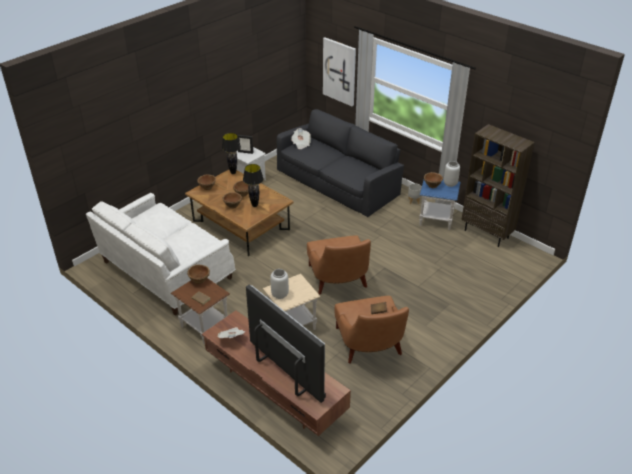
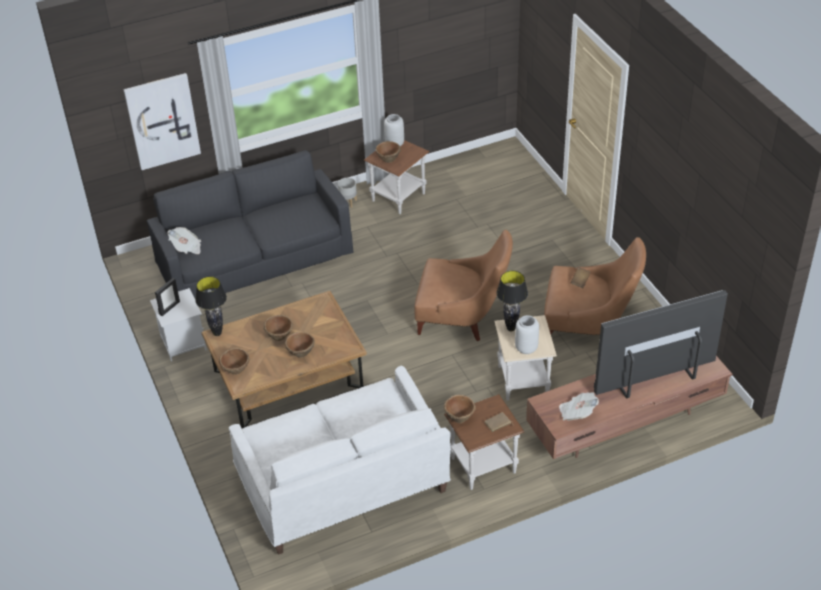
camera: 65 degrees left, 5 degrees up
(254, 205) = (315, 330): black table lamp -> black table lamp (510, 328)
(436, 220) = (398, 197): blue side table -> brown side table
(487, 234) = (450, 168): brown bookcase -> none

